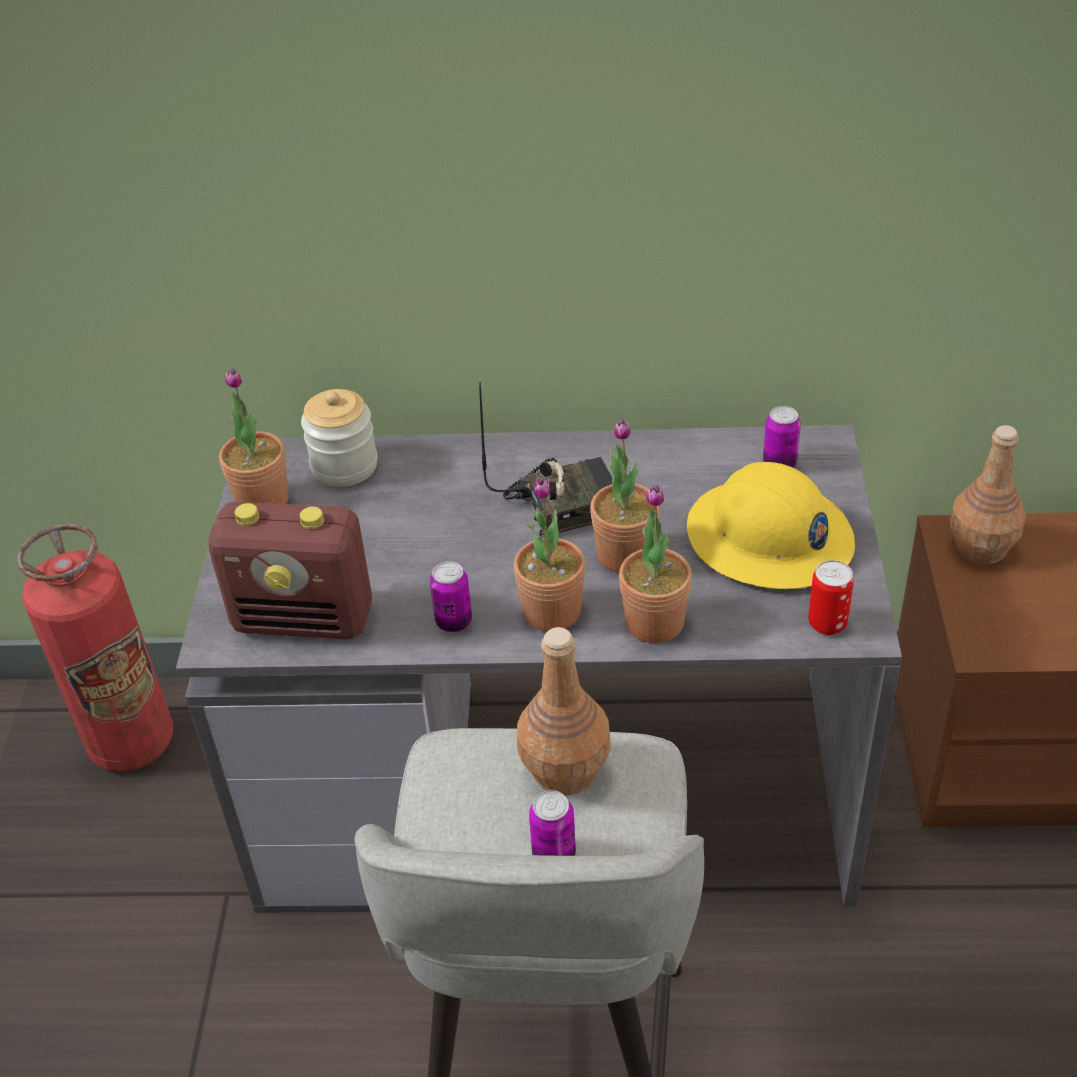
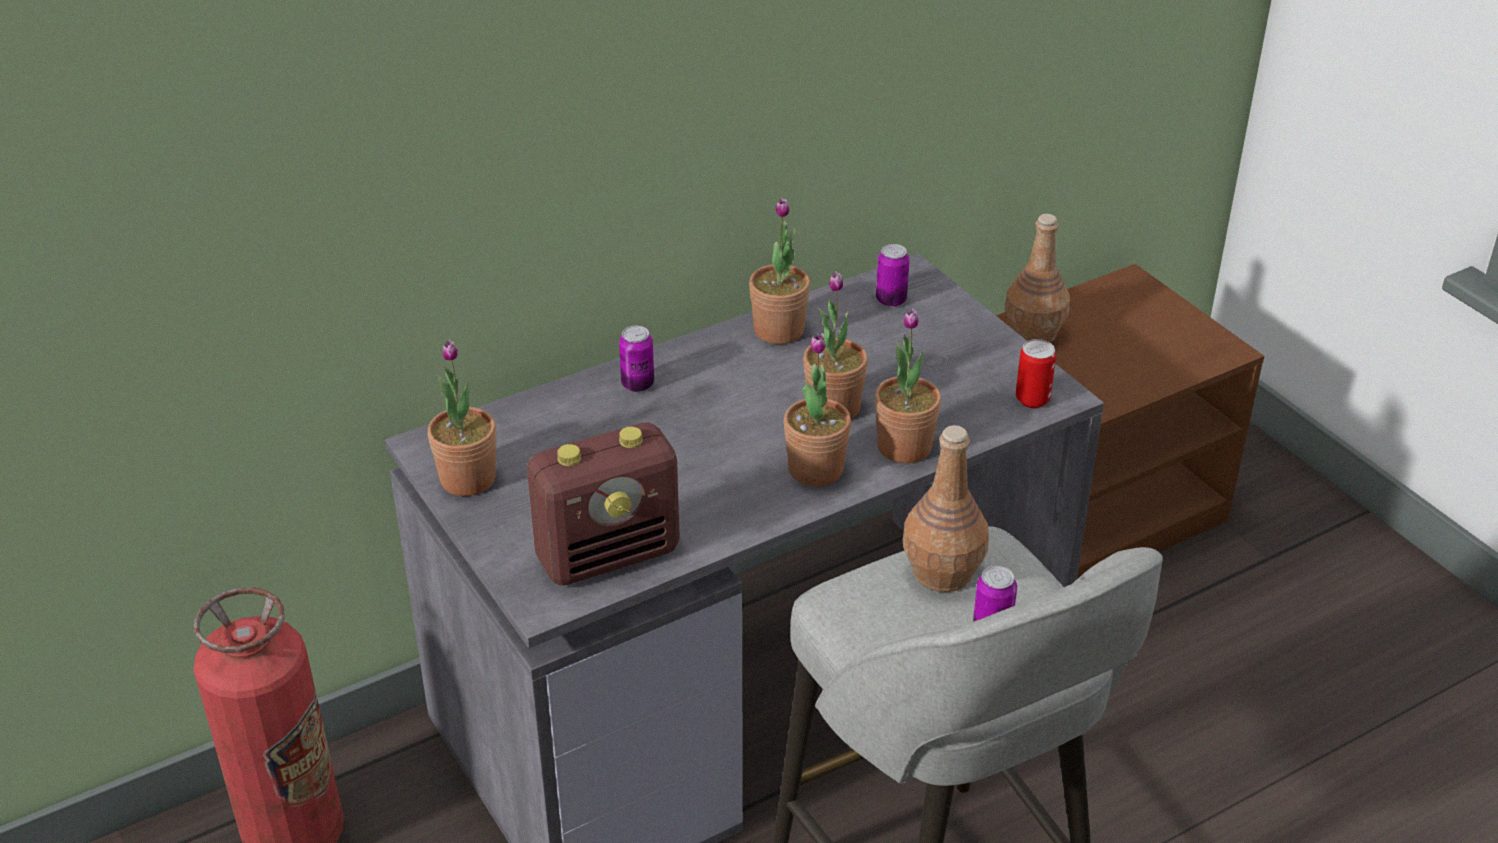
camera: 35 degrees left, 5 degrees down
(344, 466) = (517, 425): jar -> none
(454, 622) = (742, 507): can -> can (637, 384)
(564, 503) = (746, 387): radio -> none
(645, 457) = (779, 330): none -> potted plant
(769, 538) = (934, 356): yellow hard hat -> none

